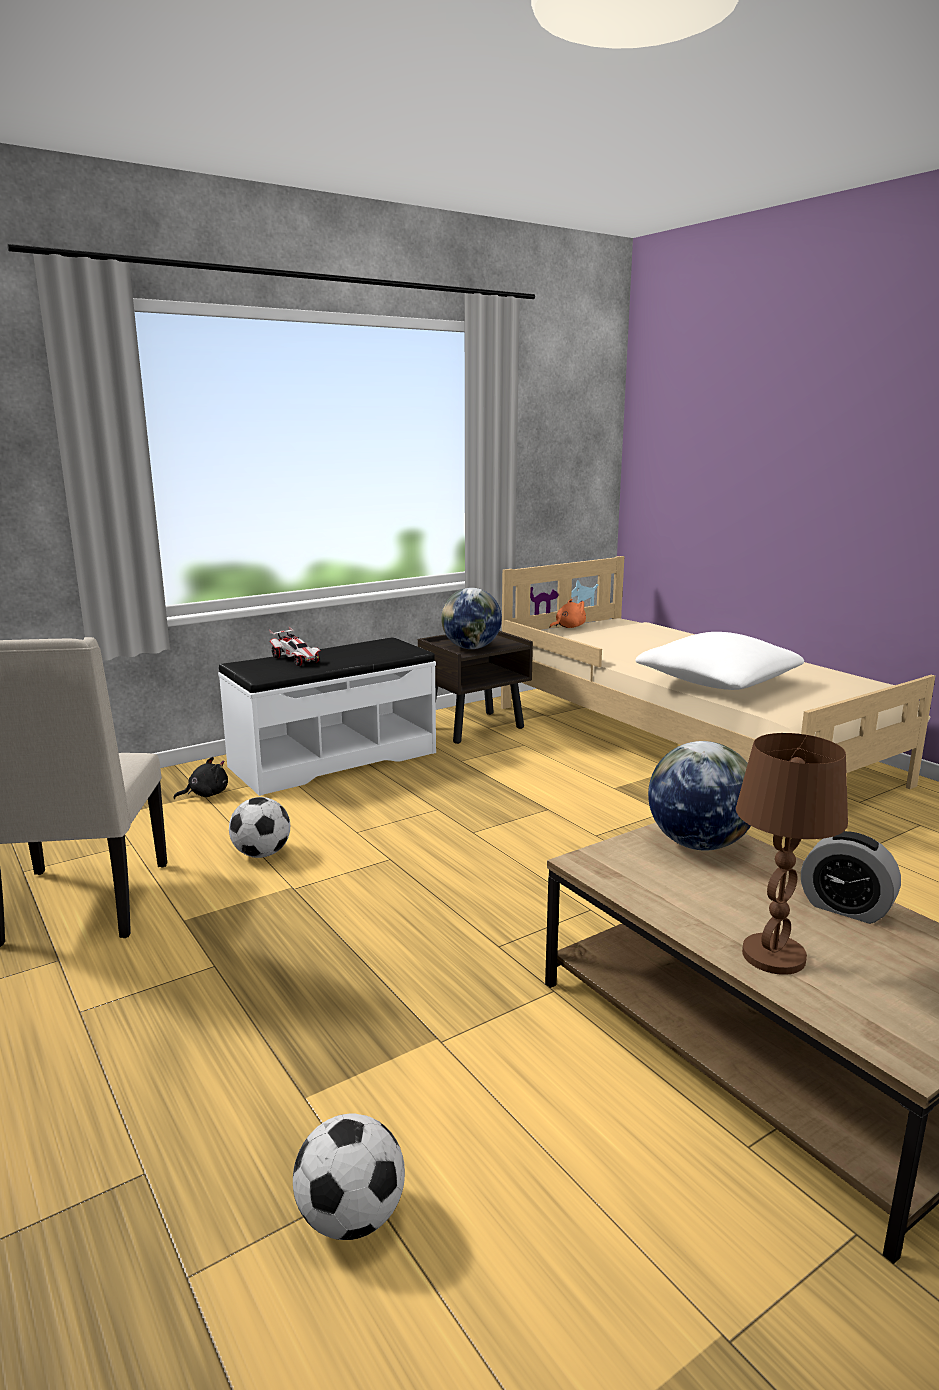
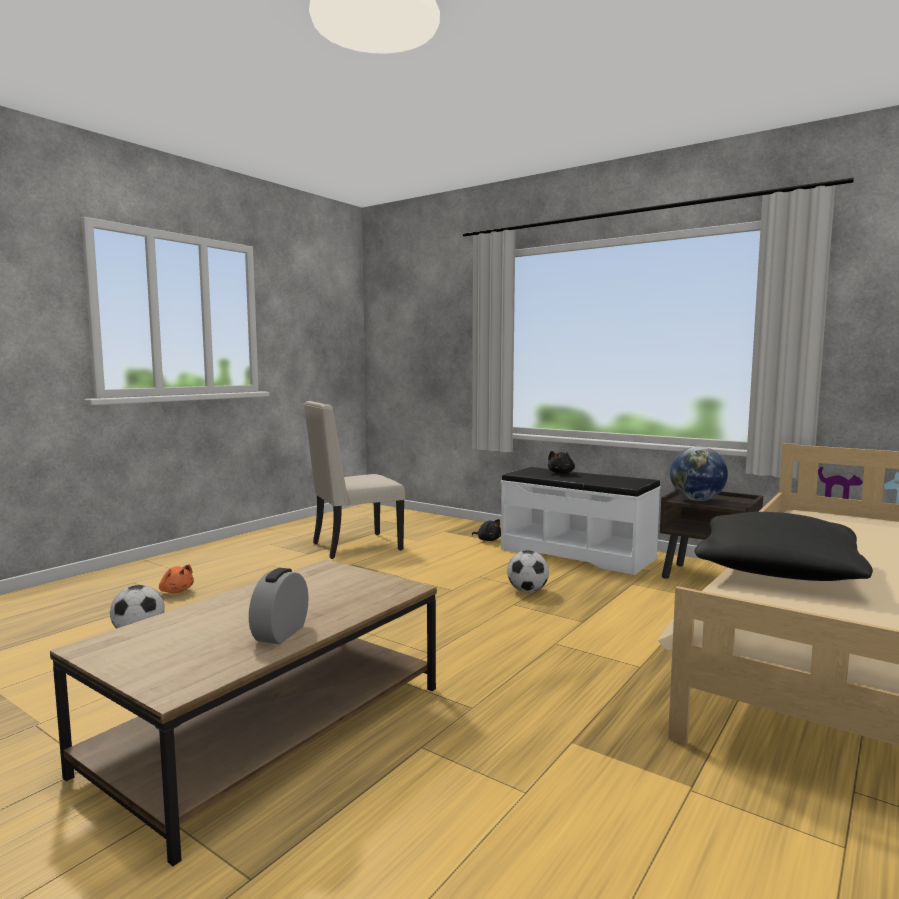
camera: 70 degrees right, 10 degrees down
(261, 854) = (430, 563): football -> football (527, 591)
(296, 660) = (561, 473): toy car -> black plush toy
(568, 627) = (856, 517): orange plush toy -> orange plush toy (176, 591)
(698, 844) = (371, 590): globe -> none
(717, 682) = (777, 570): white pillow -> black pillow
(773, 956) = (209, 613): brown table lamp -> none

